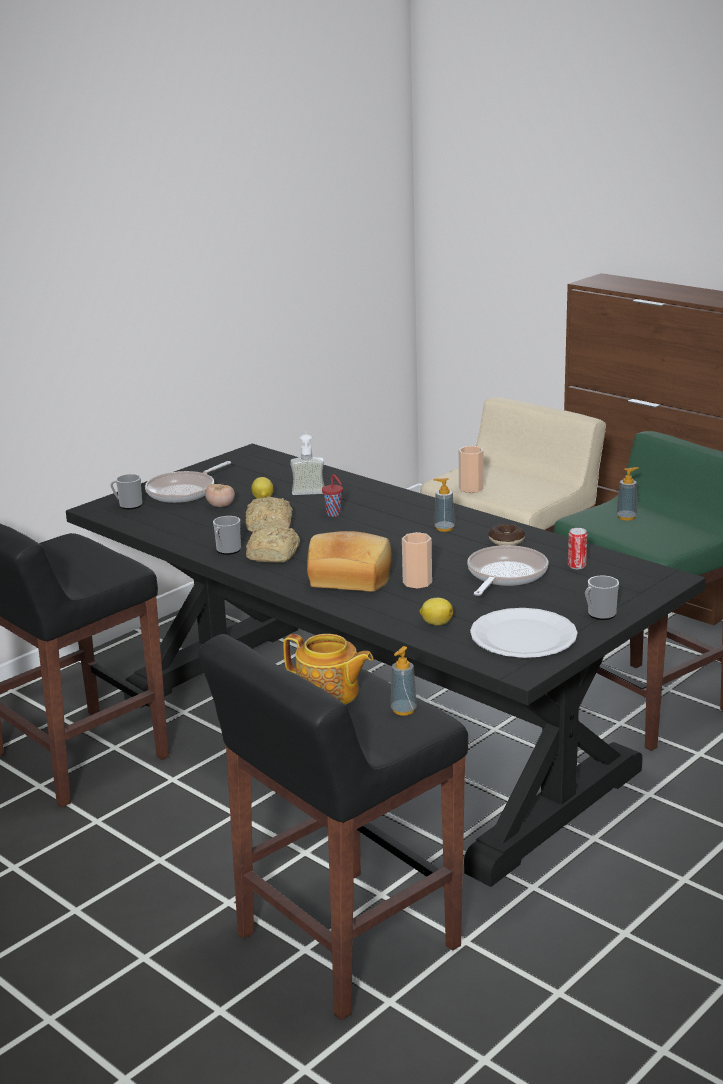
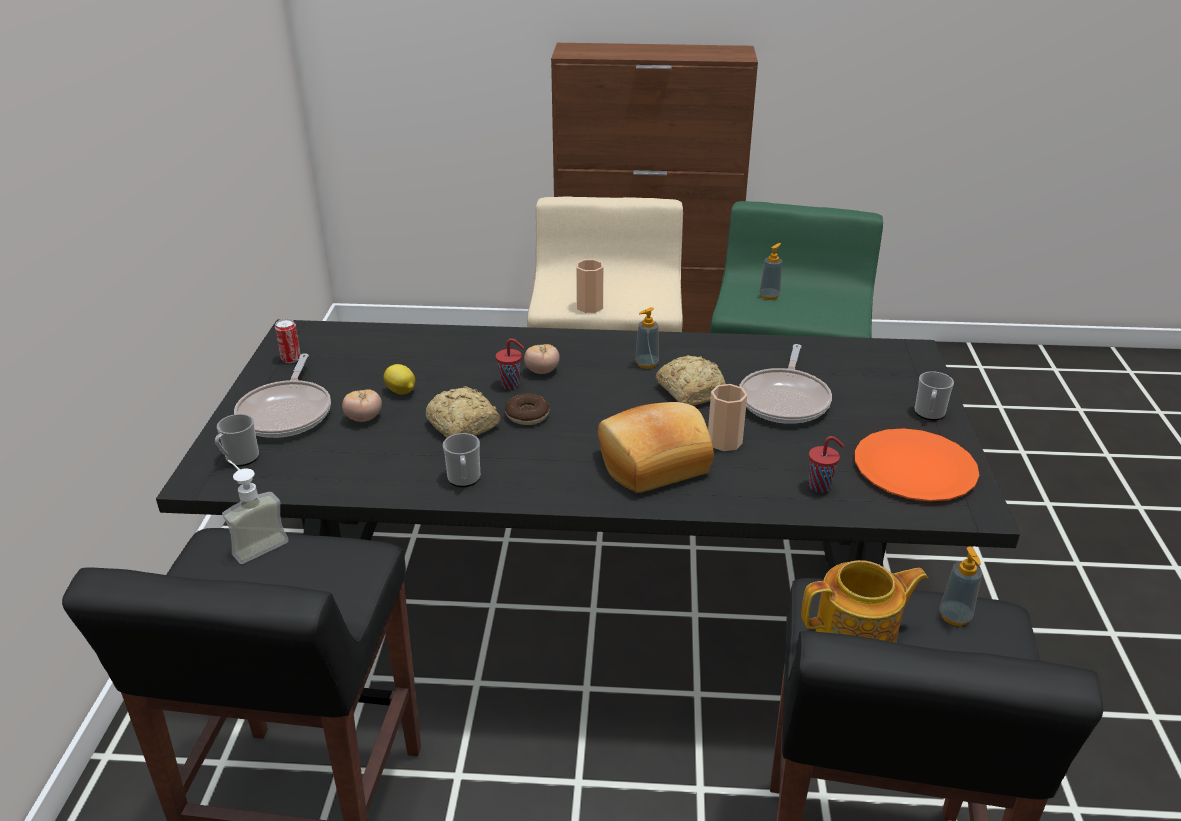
camera: 40 degrees left, 10 degrees up
(274, 554) = (526, 463): bread -> bread (690, 390)
(308, 490) = (435, 362): soap dispenser -> soap dispenser (255, 543)
(366, 513) = (542, 371): none -> tomato
(436, 623) = (821, 487): lemon -> red cup
(504, 575) = (785, 400): frying pan -> frying pan turned 150 degrees counterclockwise
(506, 541) = (724, 358): donut -> donut (527, 415)
(523, 636) = (915, 468): white plate -> orange plate
(577, 566) = (825, 365): can -> can (291, 359)

